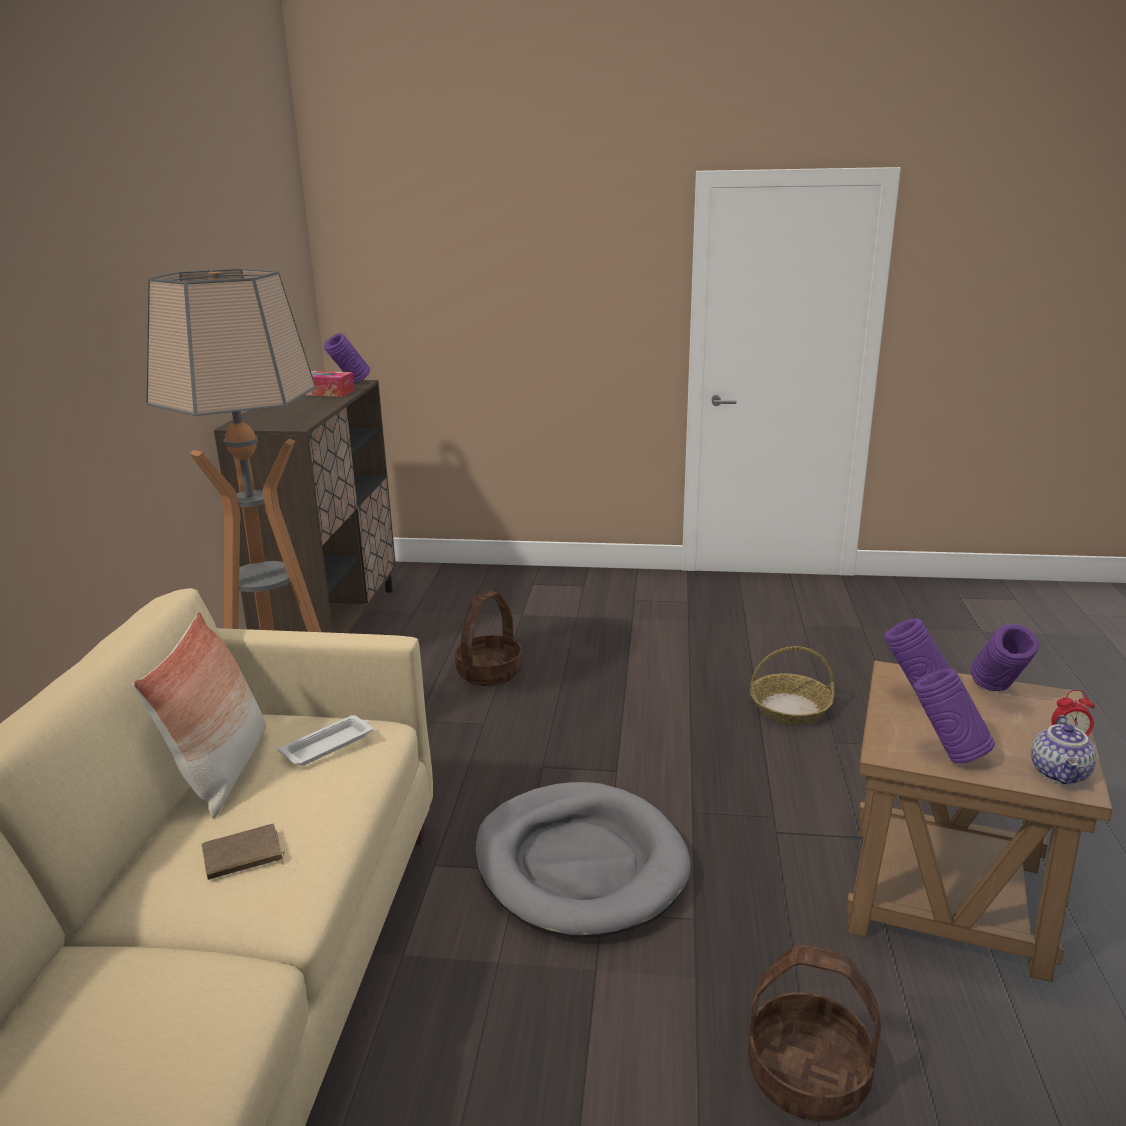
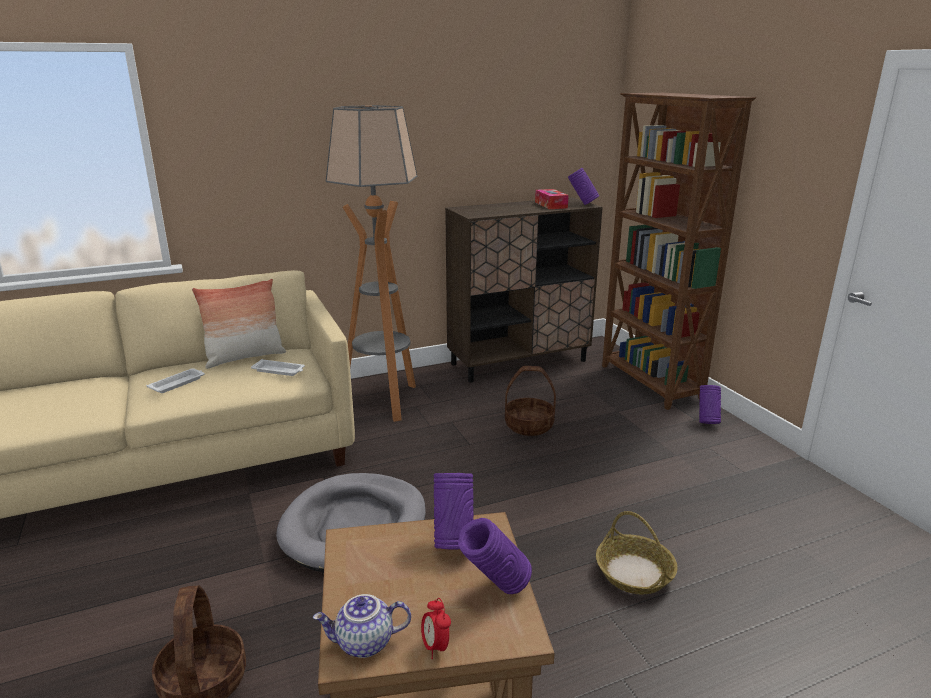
camera: 60 degrees right, 0 degrees up
(243, 857) = (178, 383): brown book -> white tray
(489, 578) = (650, 383): none -> brown bookcase
(946, 754) = (362, 571): purple vase -> purple vase (707, 422)

